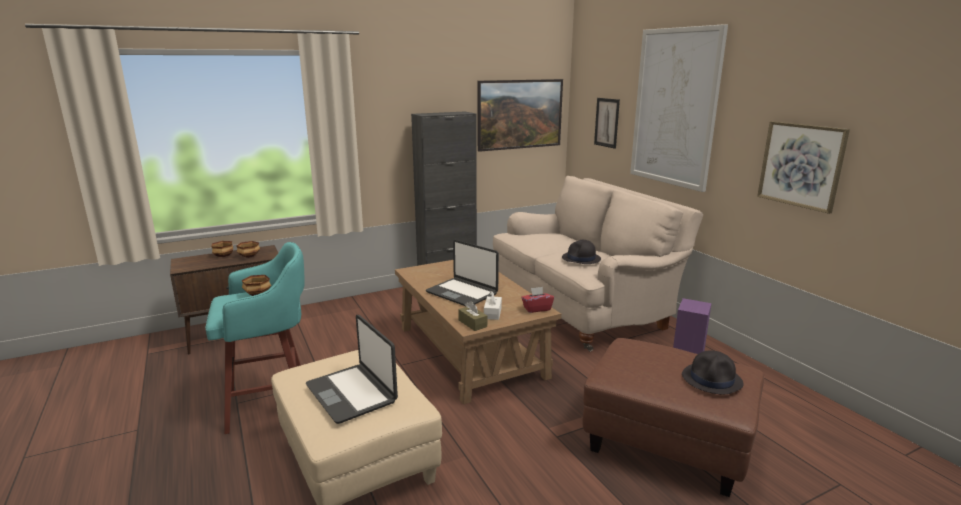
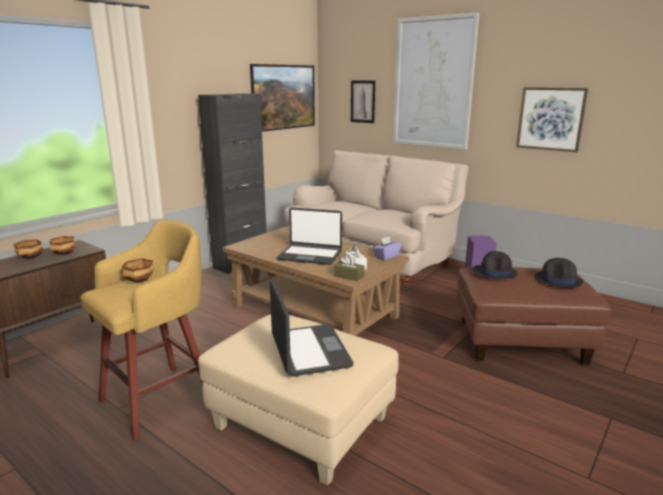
camera: 25 degrees left, 0 degrees up
(271, 403) = (160, 399): turquoise stool -> yellow stool
(352, 393) = (309, 351): laptop -> laptop turned 135 degrees counterclockwise
(537, 309) = (386, 256): red tissue box -> purple tissue box
(581, 259) = (385, 215): black hat -> black hat (495, 272)

